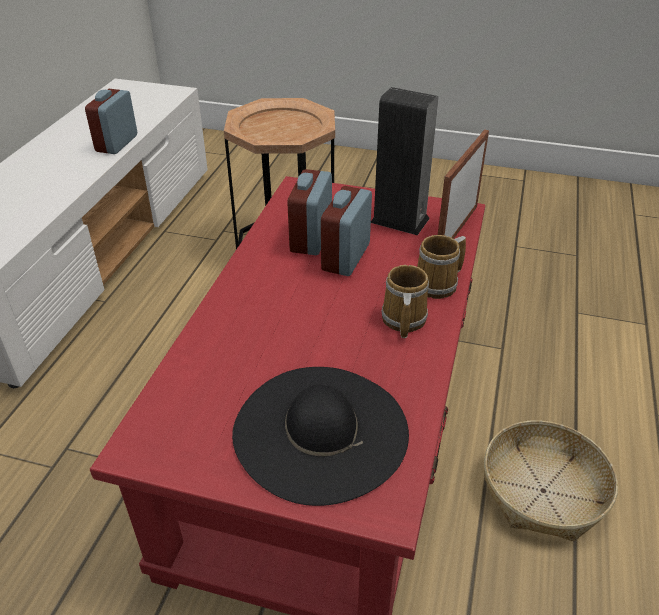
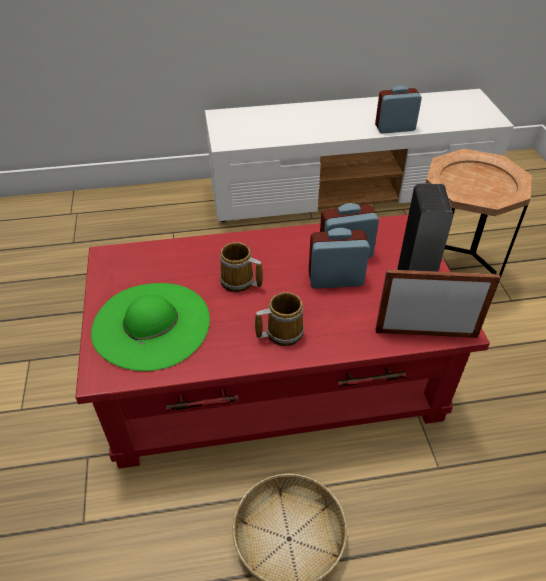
camera: 65 degrees right, 5 degrees up
(320, 431) = (151, 324): black hat -> green hat
(439, 285) = (339, 341): mug -> mug (239, 282)

